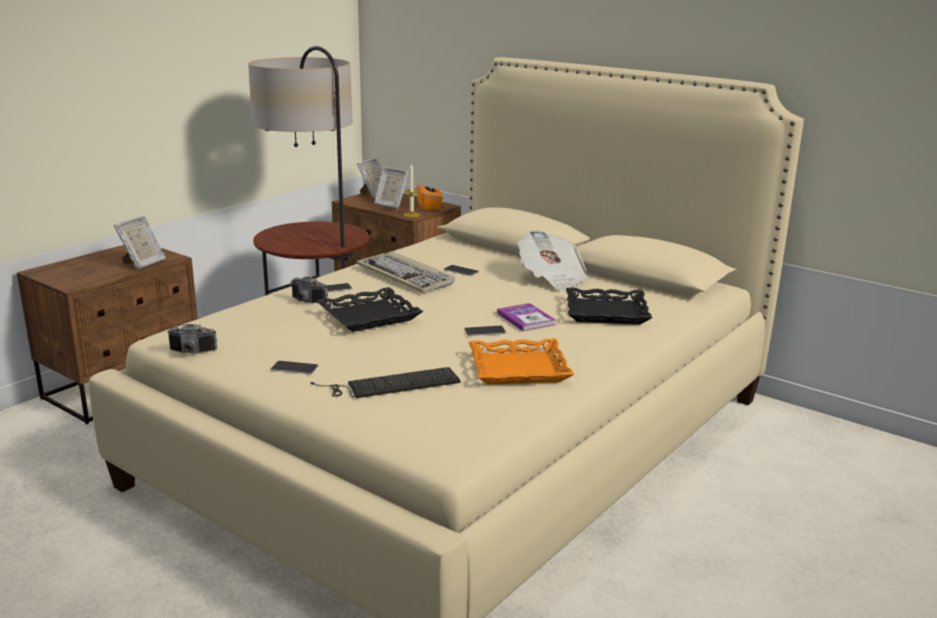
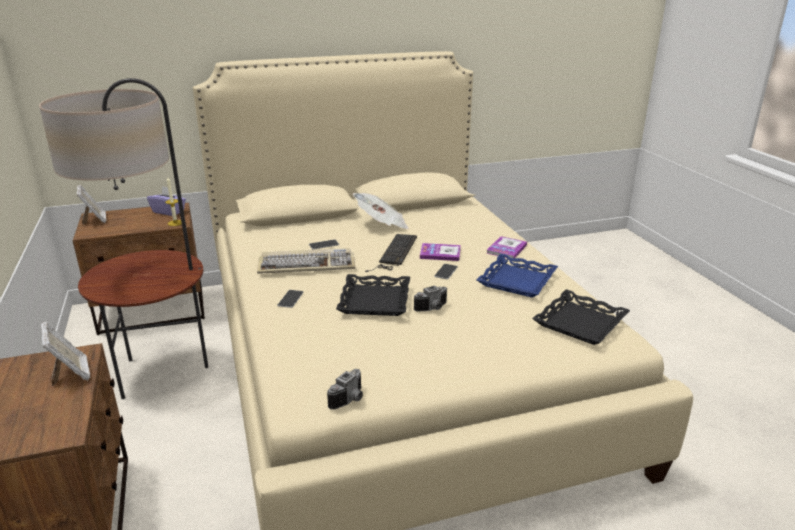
camera: 55 degrees left, 5 degrees up
(294, 368) = (437, 358): phone -> none
(306, 301) = (304, 317): camera -> camera (433, 309)
(390, 205) = (135, 222): picture frame -> none
(390, 384) = (502, 329): keyboard -> keyboard (395, 253)
(429, 206) = (169, 212): orange tissue box -> purple tissue box
(518, 369) = (517, 281): orange tray -> blue tray
(597, 347) = (506, 249): none -> book
(606, 312) = (457, 229): black tray -> black tray (579, 322)

